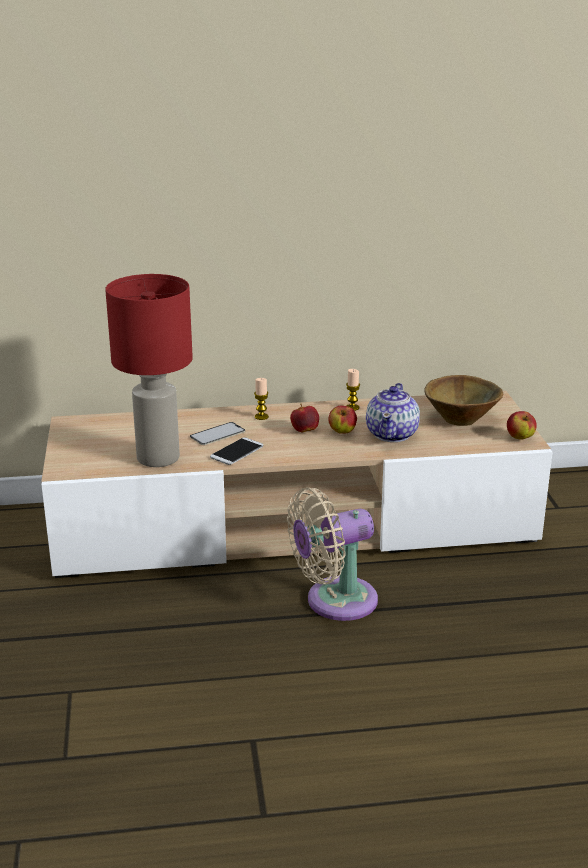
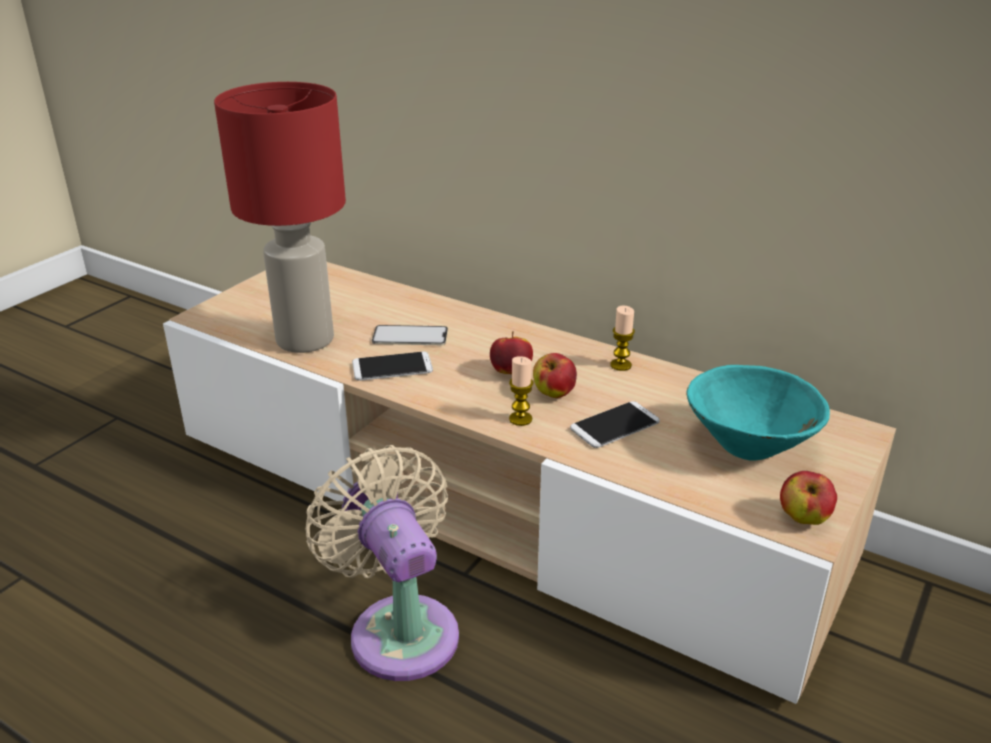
camera: 40 degrees right, 5 degrees up
(261, 417) = (492, 333): candle -> candle (520, 419)
(334, 601) = (400, 629): beige fan -> beige fan turned 45 degrees clockwise
(392, 434) = (615, 425): teapot -> phone
(460, 420) = (748, 446): brown bowl -> turquoise bowl

